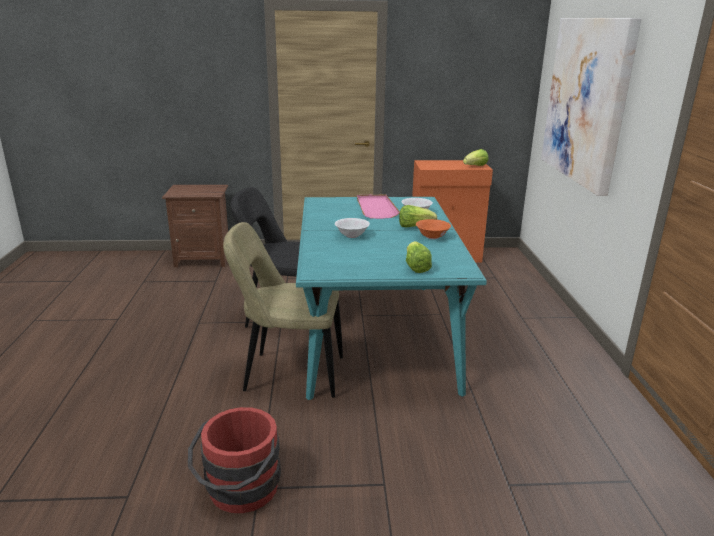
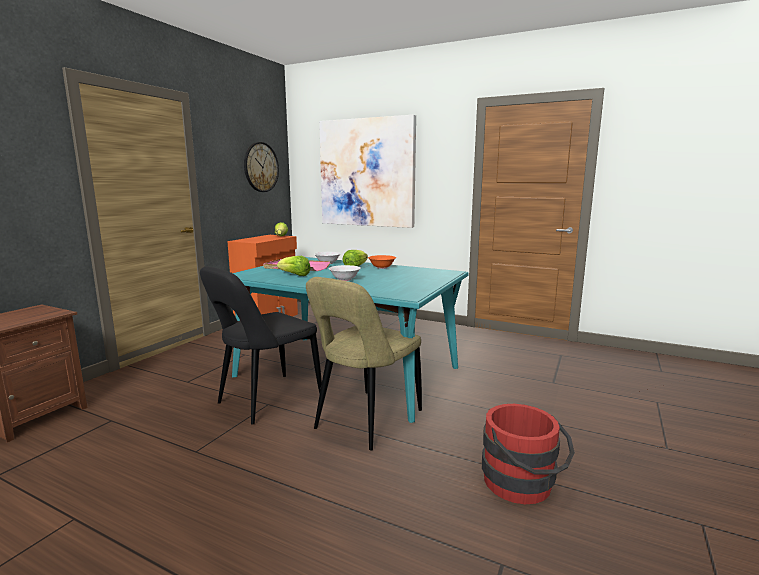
camera: 60 degrees left, 10 degrees down
(416, 267) = (432, 277): lettuce -> lettuce (295, 275)
(485, 78) = (261, 167): none -> wall clock

